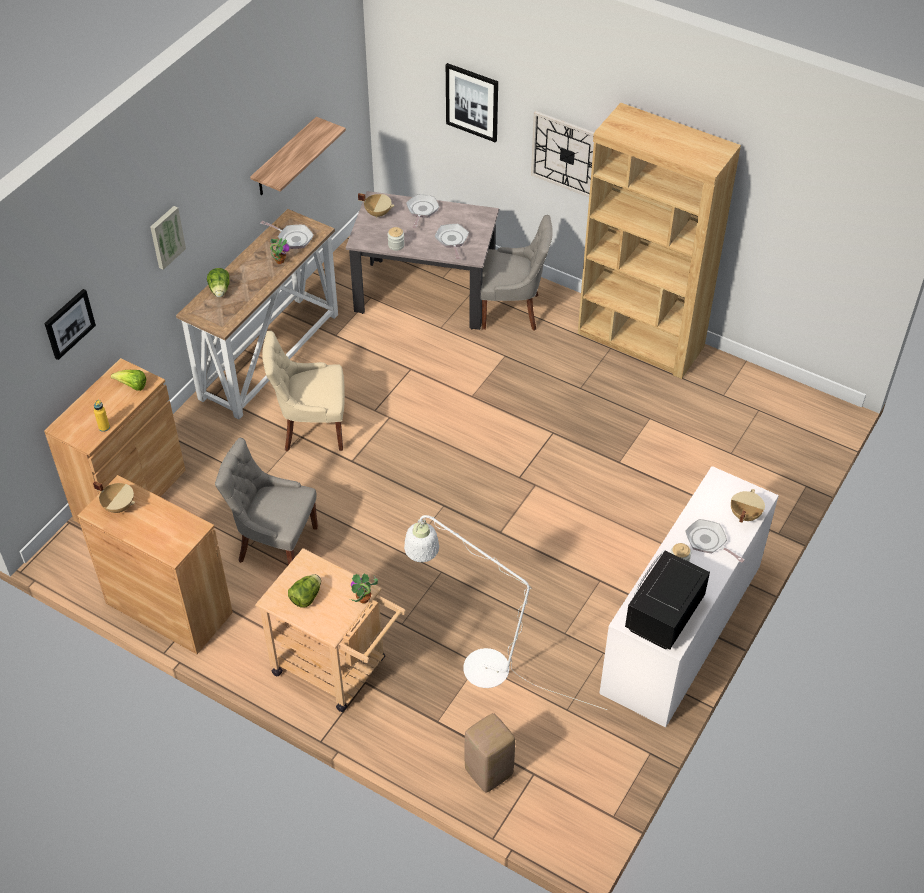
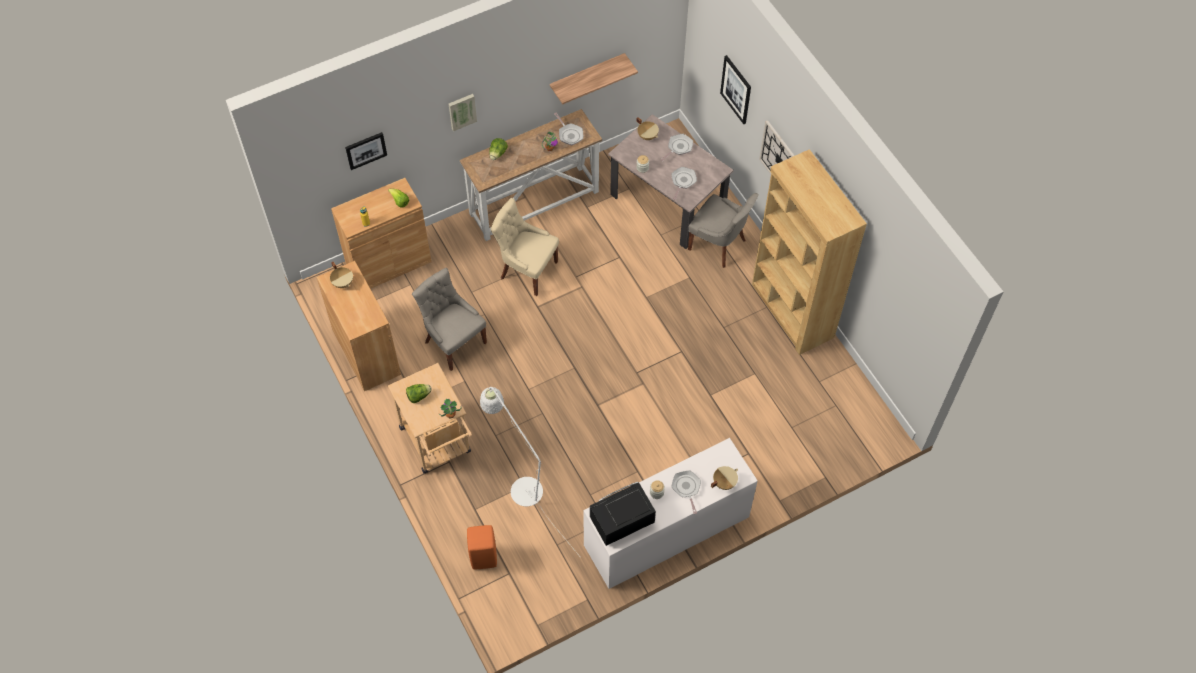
camera: 30 degrees right, 10 degrees up
(488, 773) = (483, 558): beige stool -> orange stool

